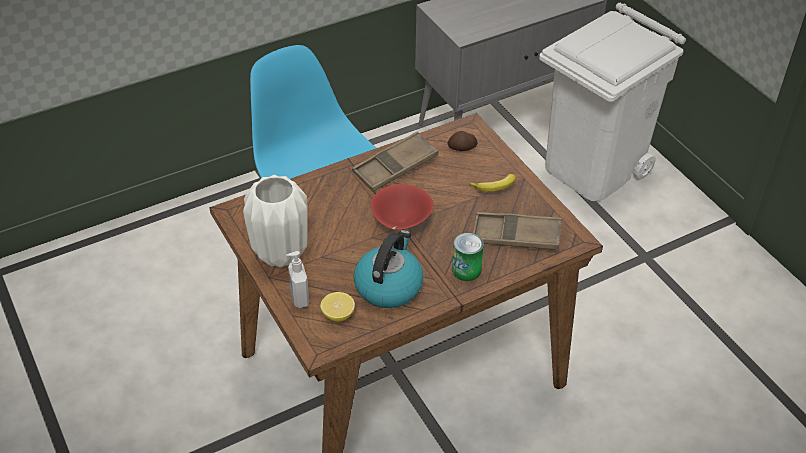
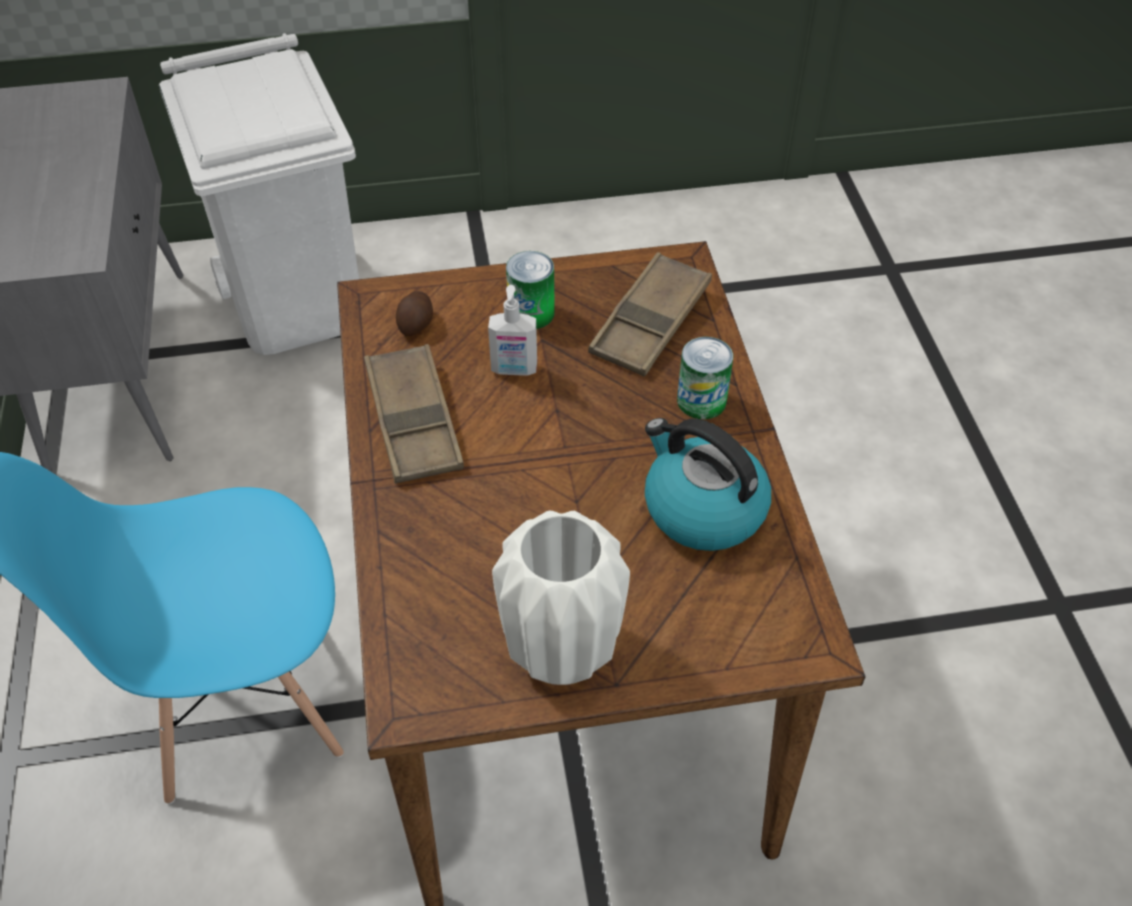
camera: 70 degrees left, 5 degrees up
(299, 298) = (689, 648): soap dispenser -> soap dispenser (514, 369)
(338, 315) = (747, 598): lemon -> none
(401, 223) = (559, 452): red bowl -> none
(495, 187) = (531, 313): banana -> can

